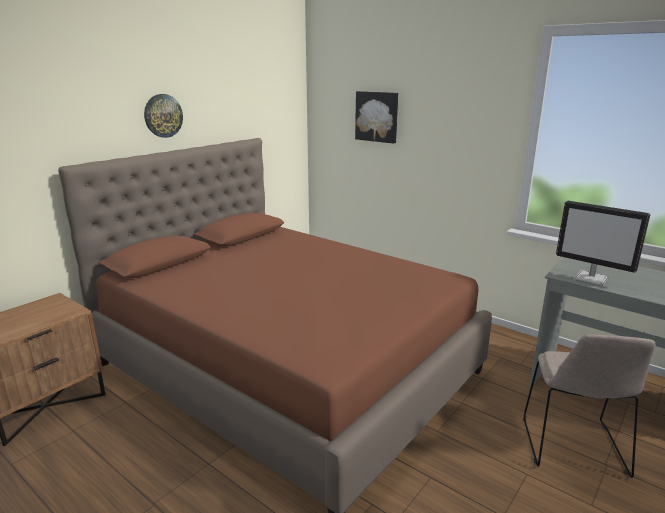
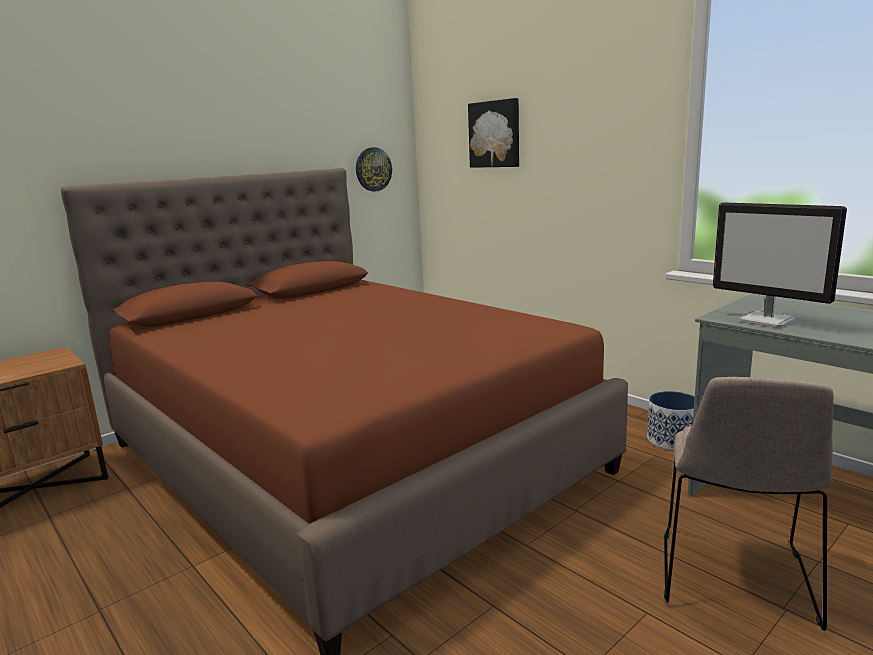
camera: 10 degrees right, 5 degrees down
(163, 115) = (207, 133): wall clock -> wall clock (373, 169)
(508, 345) = (672, 440): none -> planter

